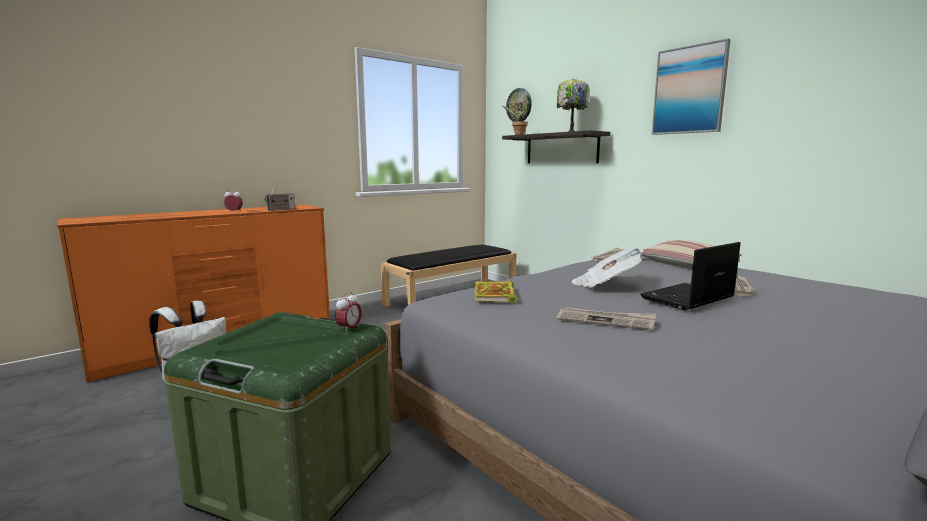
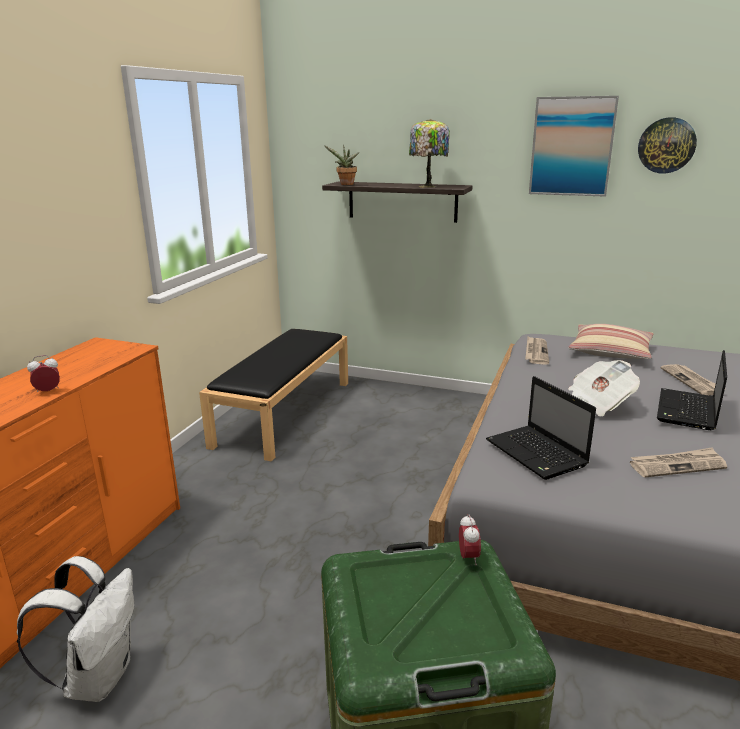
camera: 30 degrees left, 10 degrees up
(280, 209) = (106, 366): radio -> none
(495, 295) = (537, 454): book -> laptop
(519, 105) = (330, 138): wall clock -> wall clock (666, 145)

